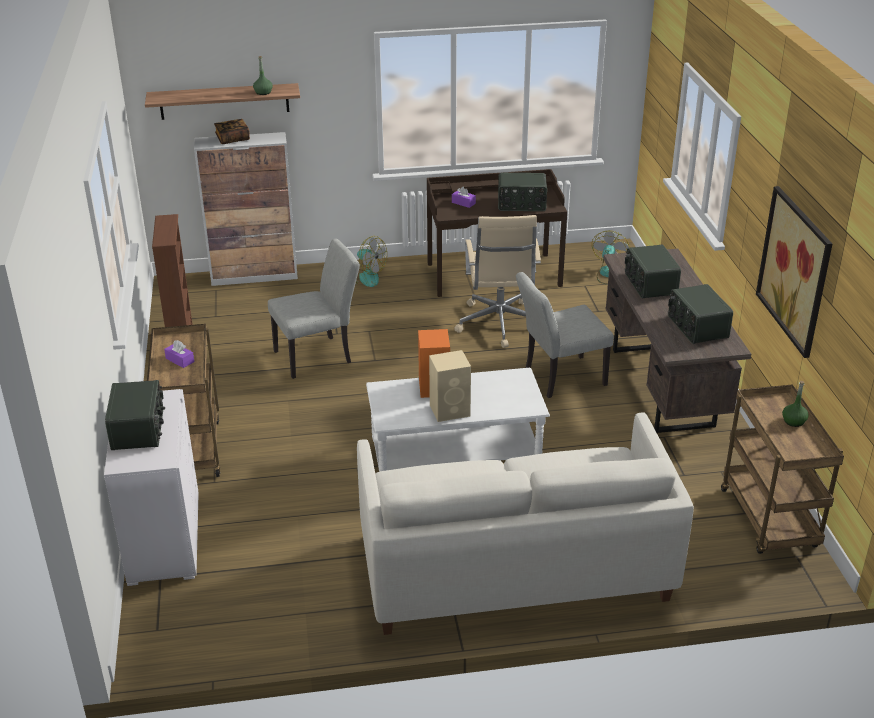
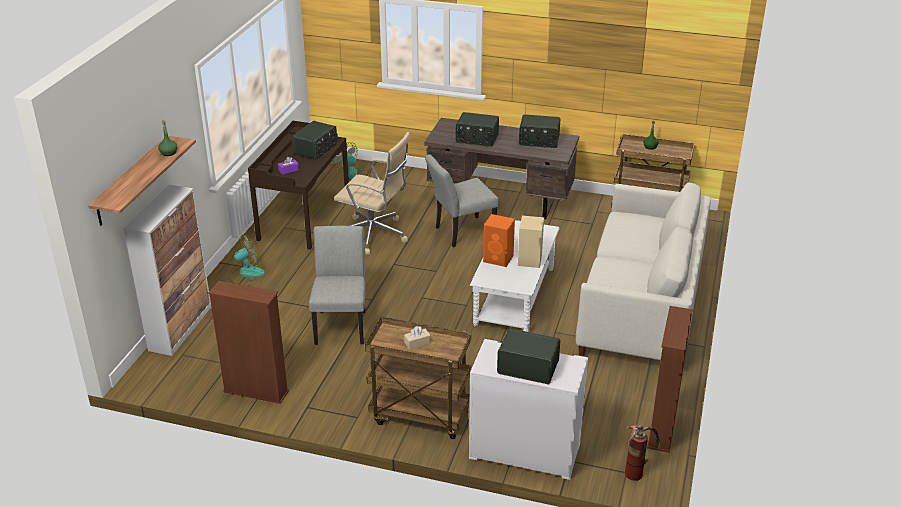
camera: 65 degrees left, 0 degrees up
(165, 639) = (637, 470): none -> fire extinguisher
(180, 360) = (417, 342): purple tissue box -> beige tissue box
(232, 139) = (152, 210): book -> none
(255, 645) = (662, 428): none -> brown bookcase
(559, 378) = (460, 233): grey chair -> grey chair turned 60 degrees clockwise
(795, 270) = (593, 71): picture -> none

